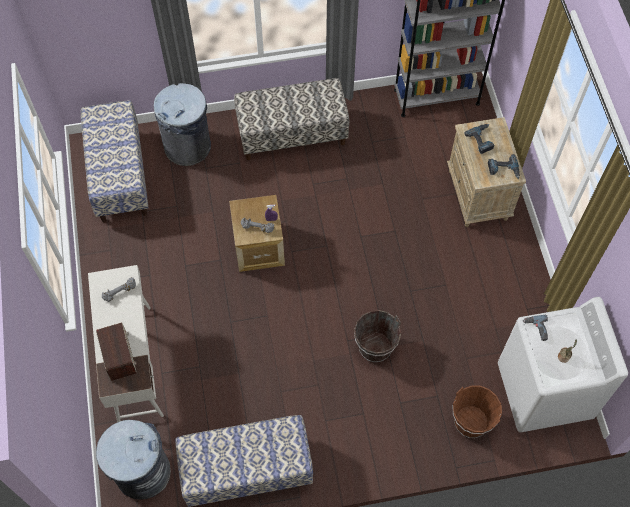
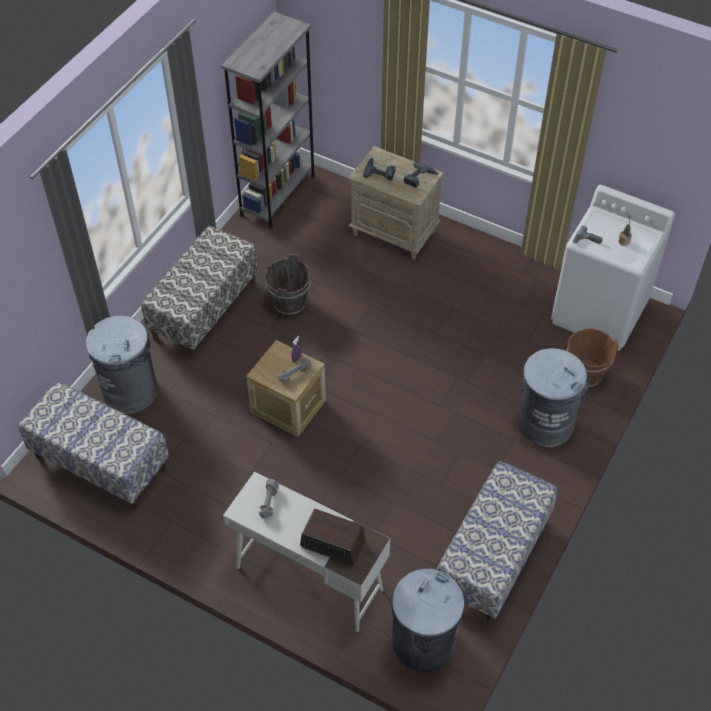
camera: 50 degrees left, 10 degrees down
(375, 347) = (463, 390): brown bucket -> brown bucket (289, 303)
(397, 425) = (545, 423): none -> grey trash can

